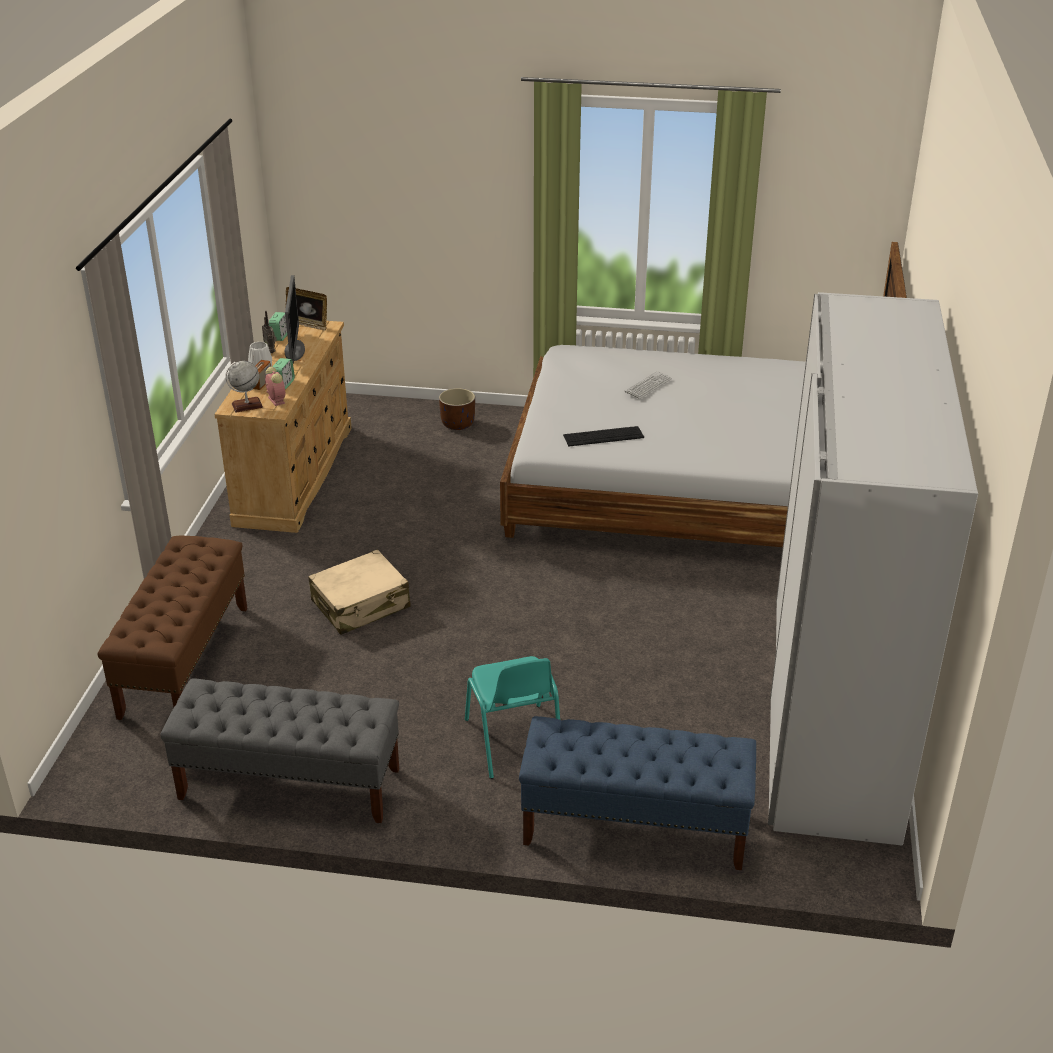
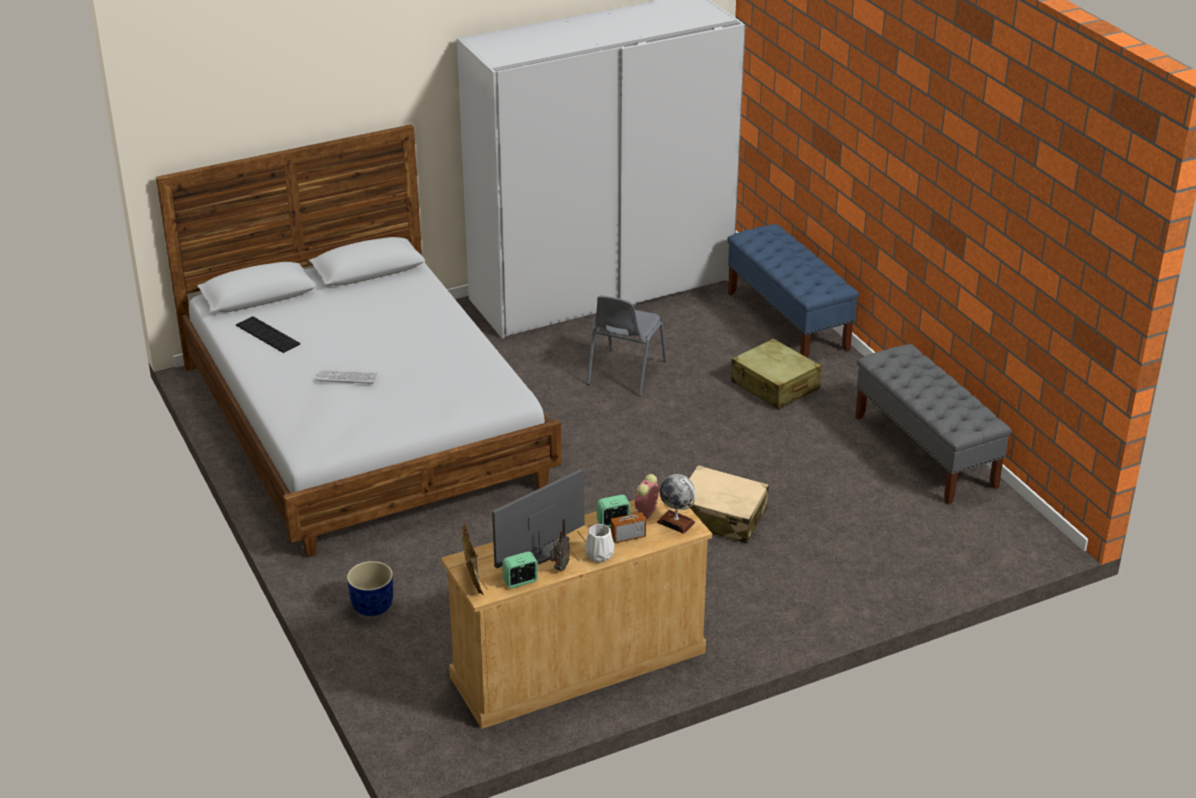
camera: 125 degrees left, 0 degrees up
(185, 660) = (889, 566): brown bench -> none
(458, 424) = (372, 605): brown planter -> blue planter
(514, 742) = (775, 386): turquoise chair -> beige suitcase
(603, 436) = (462, 371): keyboard -> keyboard (267, 334)
(640, 653) = (625, 373): none -> grey chair

